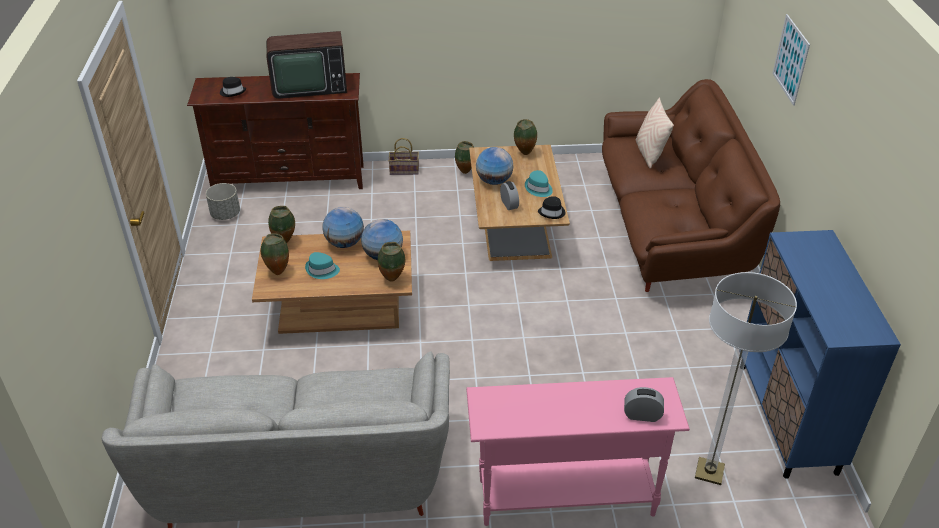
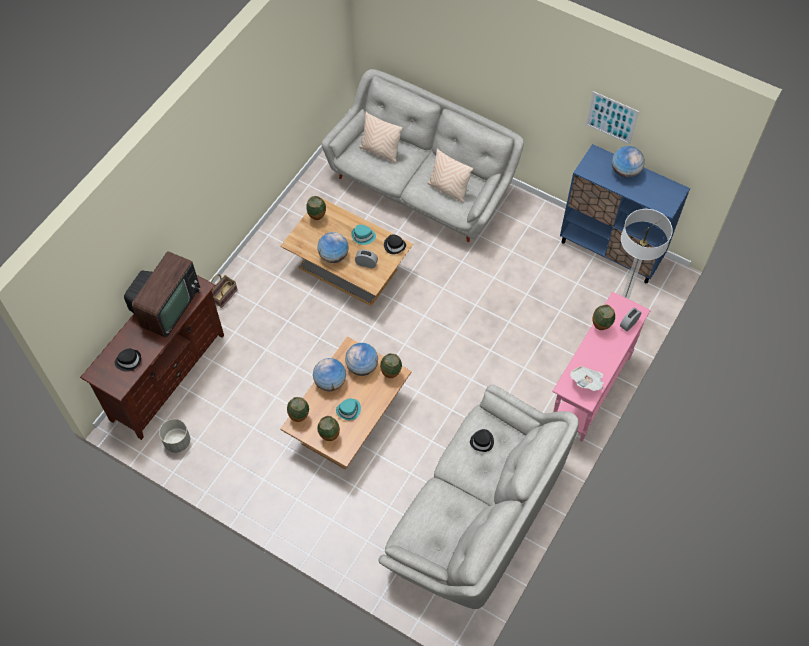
camera: 55 degrees left, 20 degrees up
(367, 388) = (482, 441): none -> black hat
(465, 172) = (262, 259): vase -> vase (600, 327)
(510, 414) = (587, 382): none -> newspaper
(665, 215) = (448, 189): none -> beige pillow
(670, 227) = (422, 185): brown sofa -> grey sofa
(790, 59) = (484, 53): picture -> picture (611, 117)
(834, 273) = (625, 172): none -> globe

